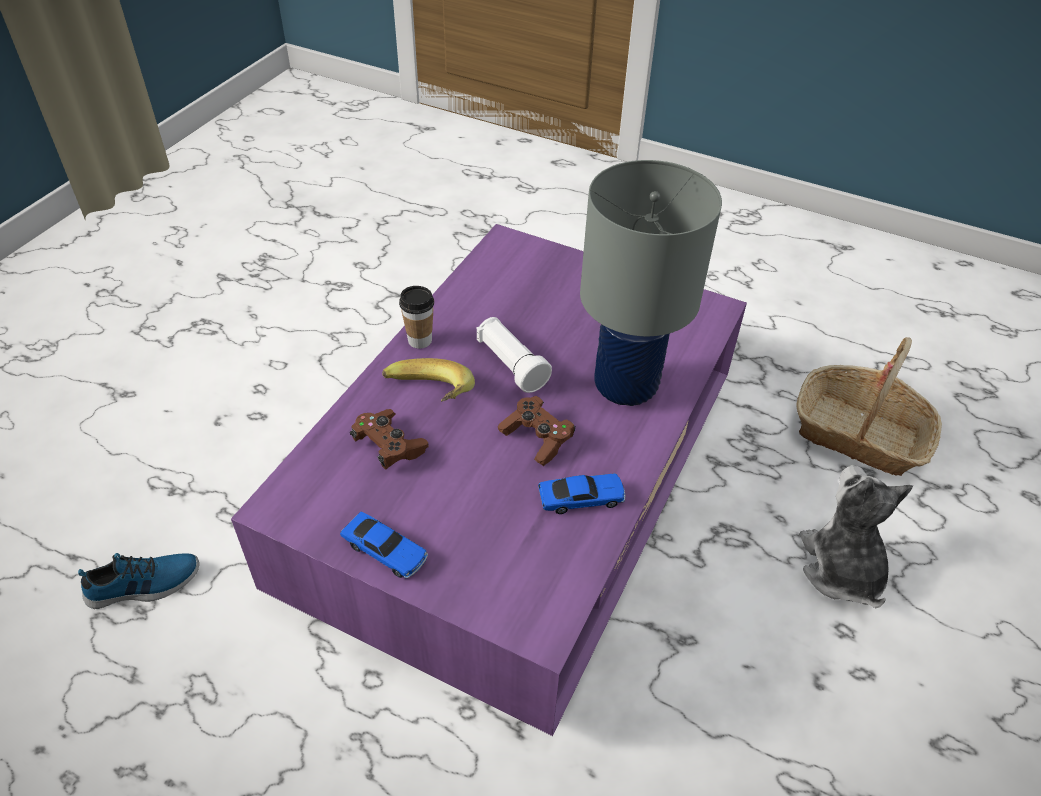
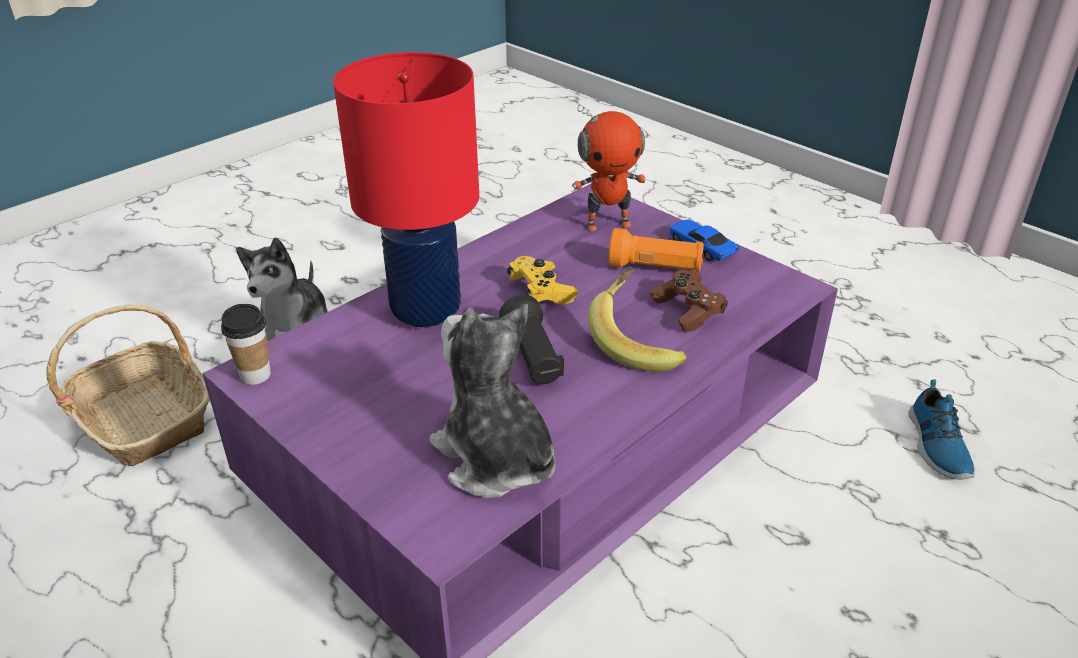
camera: 160 degrees left, 10 degrees down
(144, 585) = (936, 445): shoe -> shoe turned 90 degrees counterclockwise
(420, 340) = (631, 406): cup -> cup (255, 375)
(432, 500) = (655, 268): none -> orange flashlight
(500, 286) = (495, 459): none -> plush toy
(508, 569) = (607, 224): none -> toy robot
(511, 365) = (532, 358): white flashlight -> black flashlight
(537, 438) = (541, 292): brown game controller -> yellow game controller
(581, 498) = (527, 248): toy car -> none
(627, 389) = (425, 313): grey table lamp -> red table lamp

